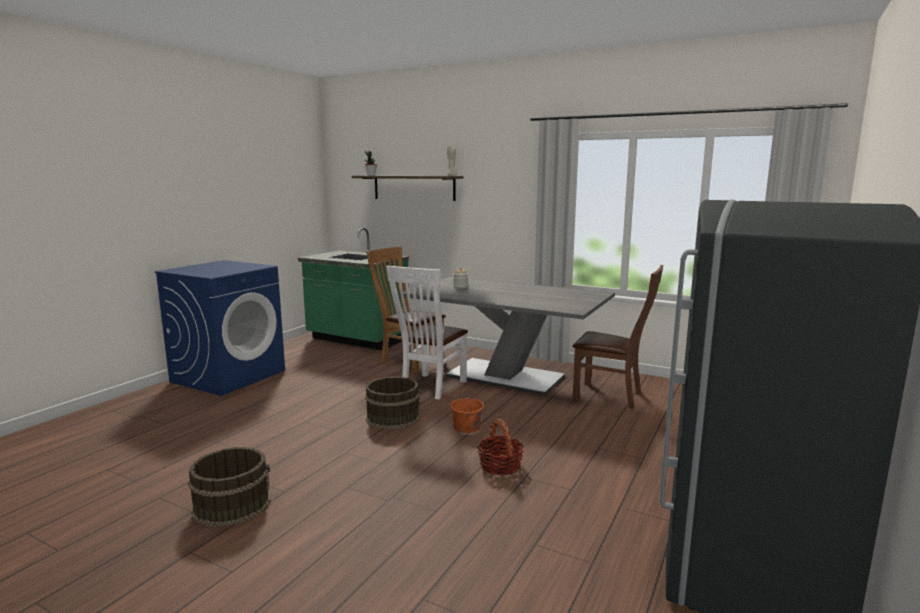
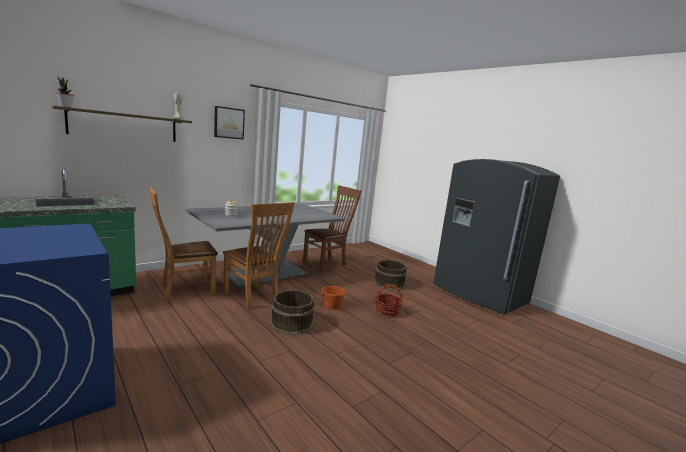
camera: 70 degrees left, 0 degrees up
(232, 504) = (392, 421): brown bucket -> brown bucket (388, 283)
(430, 387) = (253, 298): white chair -> brown chair
(513, 173) = (228, 123): none -> picture

